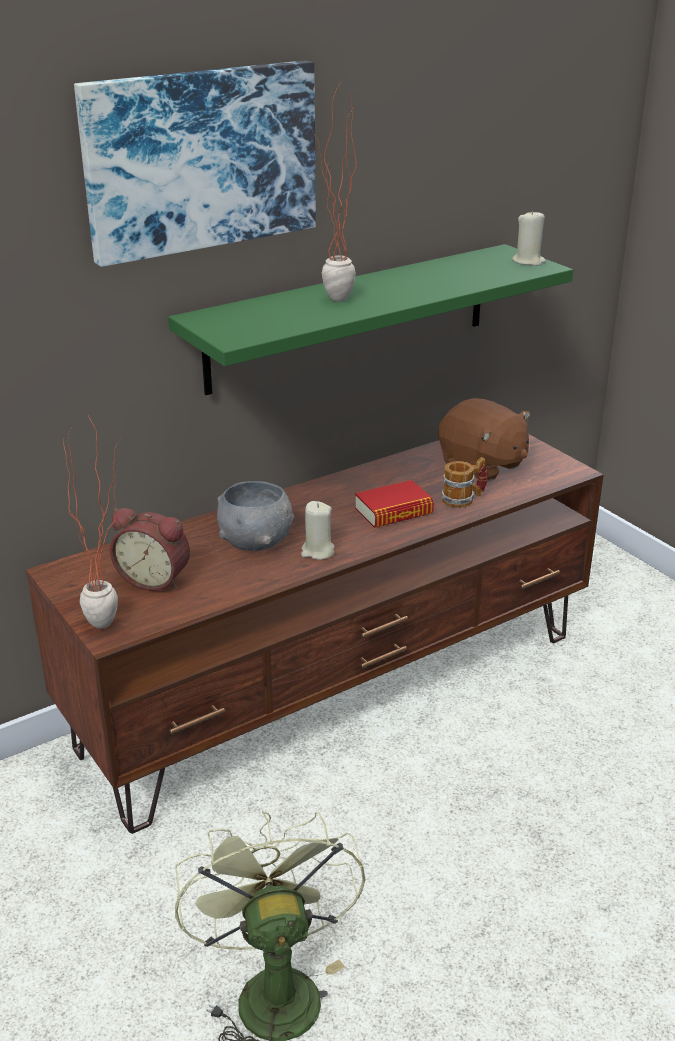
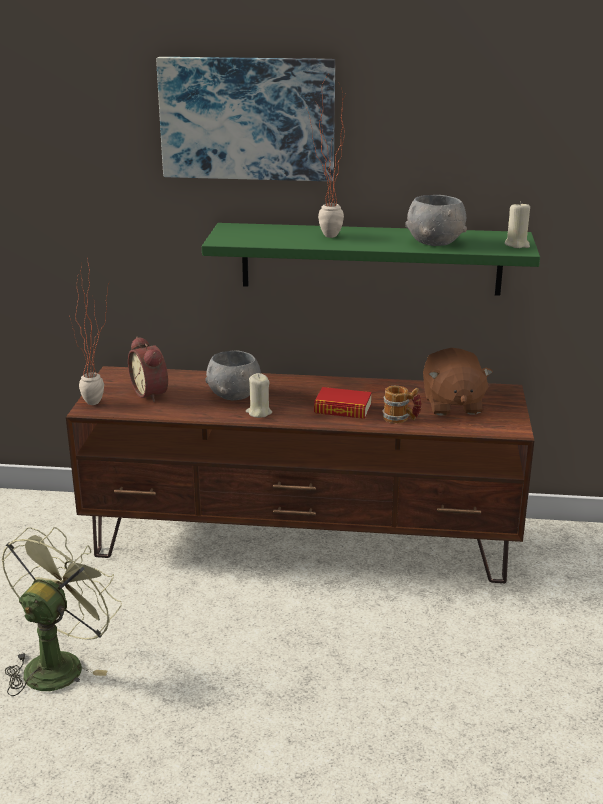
camera: 40 degrees right, 5 degrees down
(455, 279) = (434, 243): none -> grey bowl

